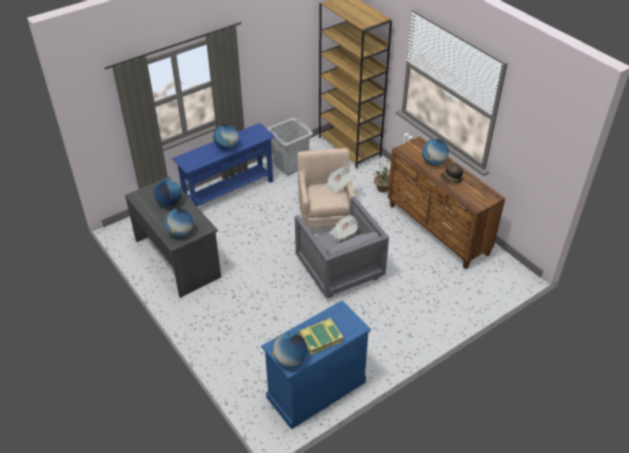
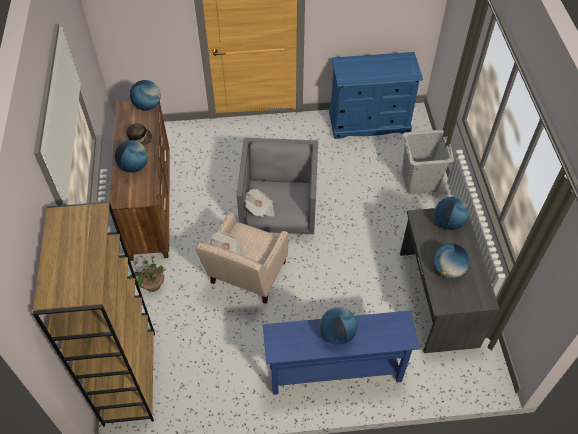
camera: 150 degrees left, 10 degrees up
(290, 165) = (230, 383): grey laundry basket -> grey laundry basket (420, 181)
(290, 359) = (406, 61): globe -> globe (147, 106)
(320, 338) = (374, 65): book -> none

